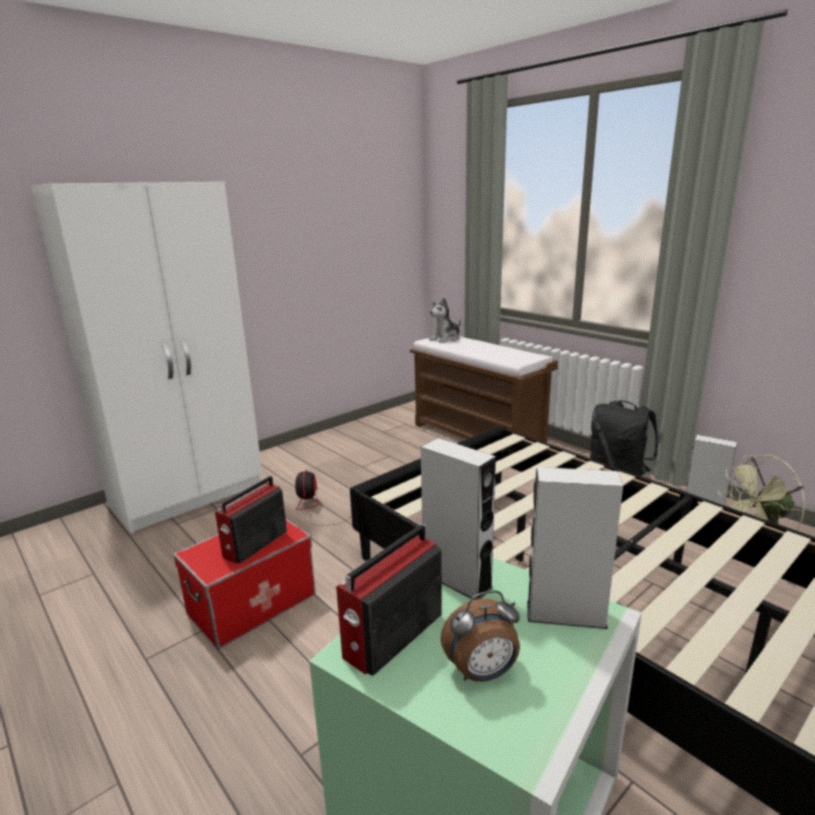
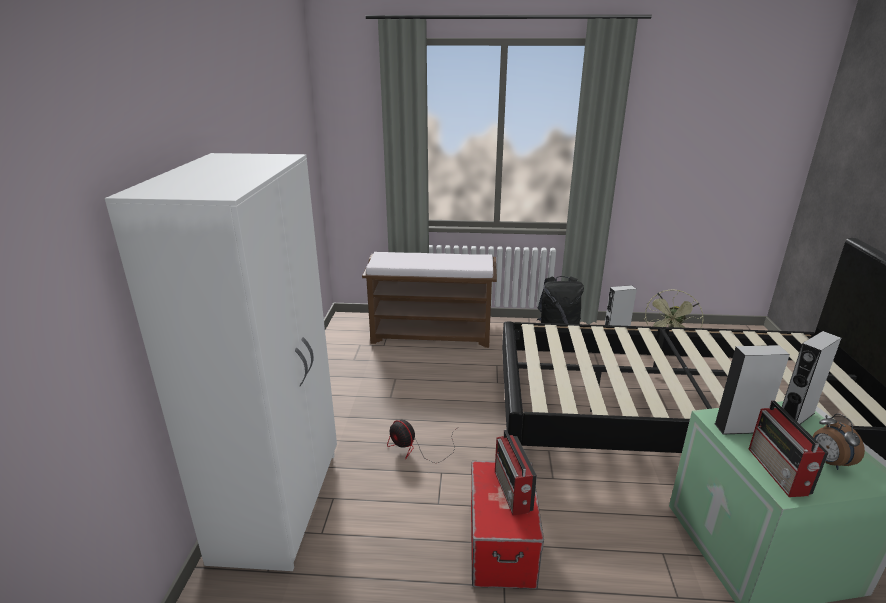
camera: 45 degrees left, 5 degrees up
(445, 339) = (387, 258): plush toy -> none
(482, 673) = (828, 462): alarm clock -> alarm clock turned 135 degrees clockwise

